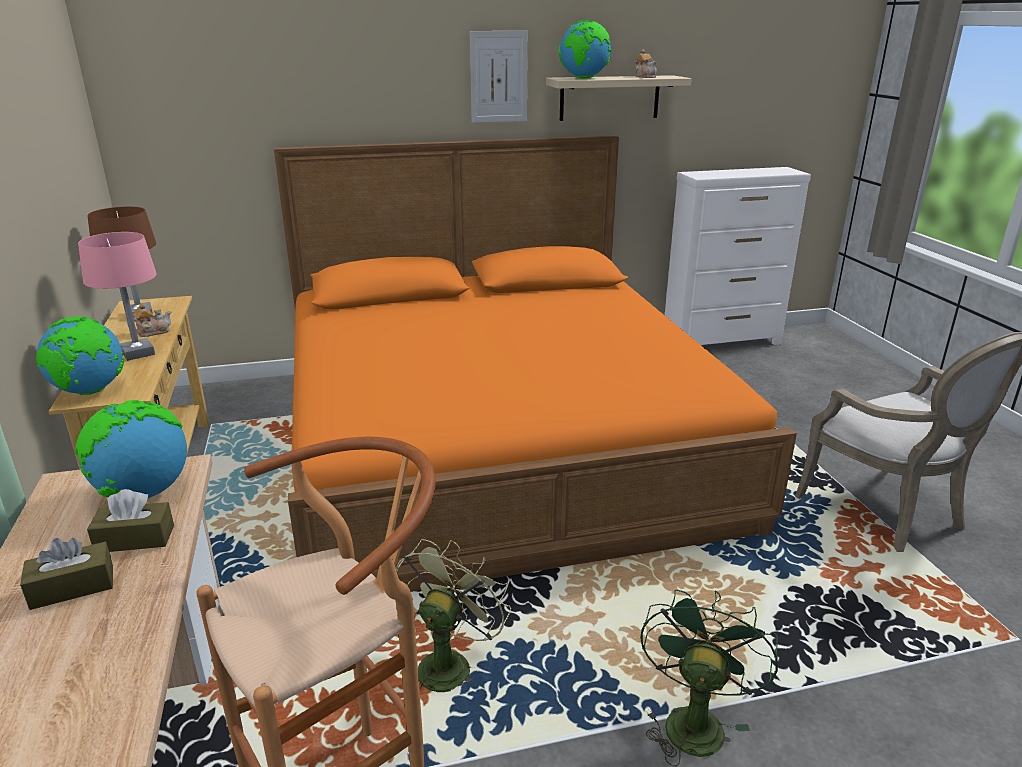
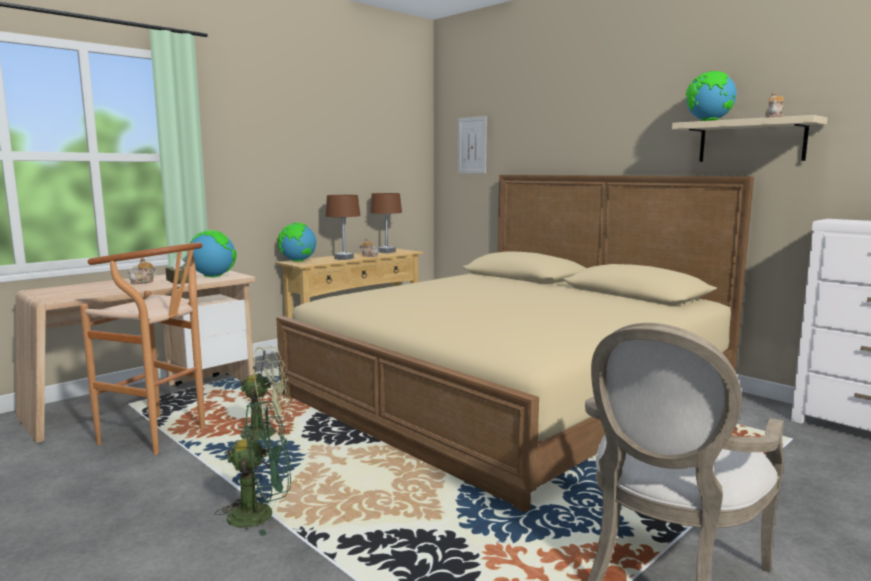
camera: 60 degrees right, 15 degrees down
(72, 587) = (143, 282): brown tissue box -> teapot
(138, 353) = (344, 258): pink table lamp -> brown table lamp
(497, 440) = (509, 392): orange bed -> beige bed
(499, 77) = (649, 125): picture -> picture (472, 145)

